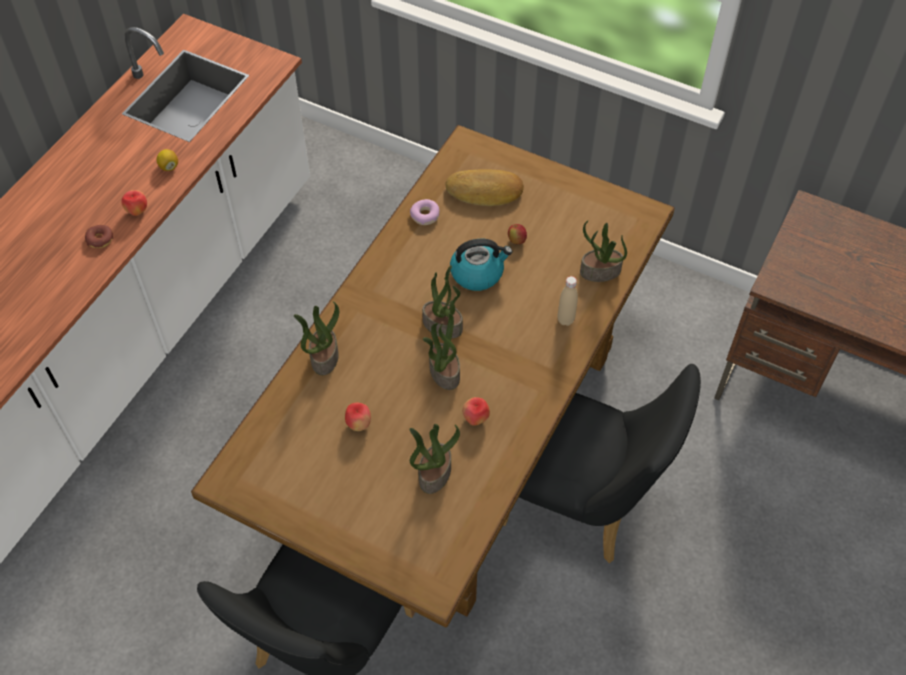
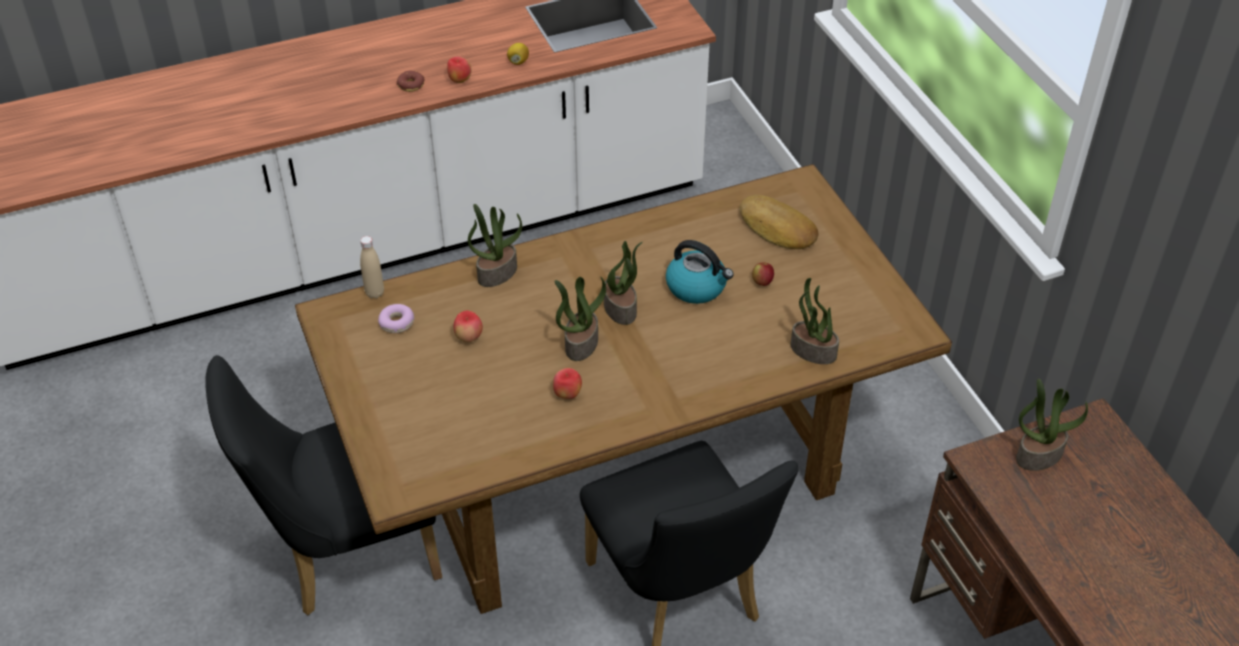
camera: 40 degrees right, 10 degrees down
(425, 216) = (701, 218): donut -> donut (397, 323)
(434, 473) = (487, 411): potted plant -> potted plant (1039, 454)
(565, 320) = (735, 369): beige bottle -> beige bottle (375, 293)

